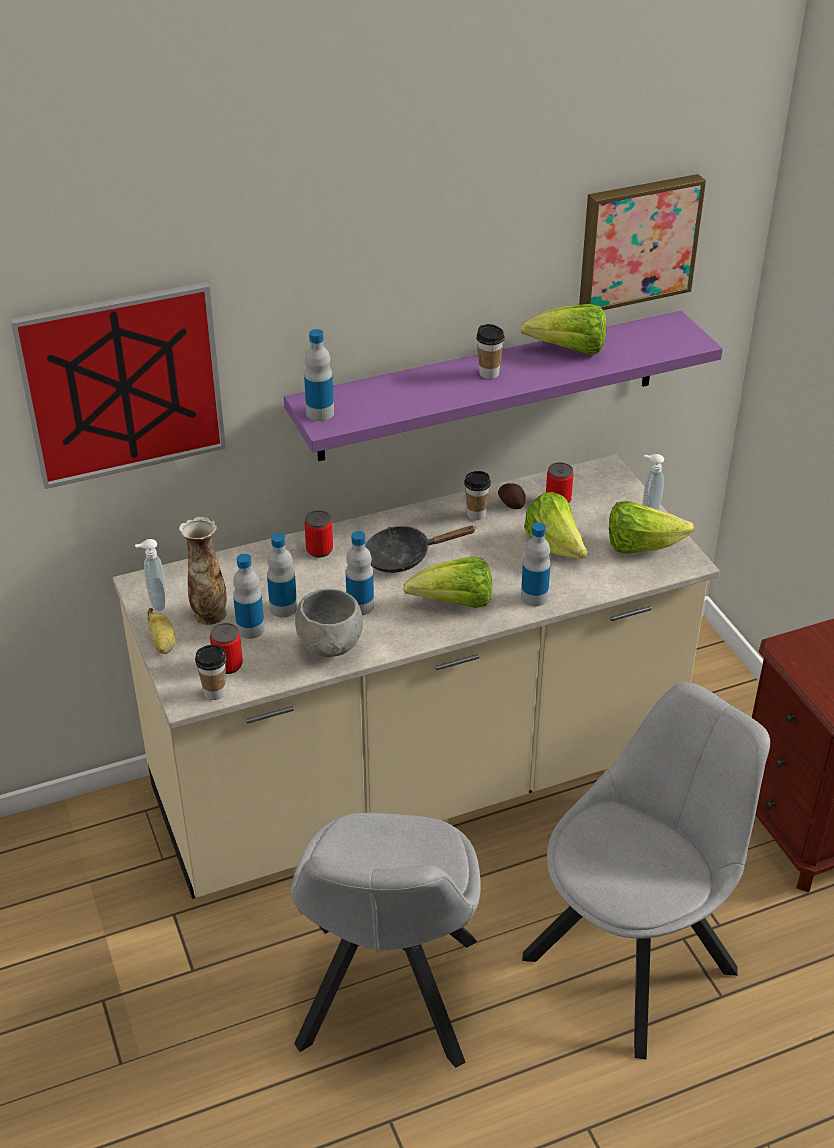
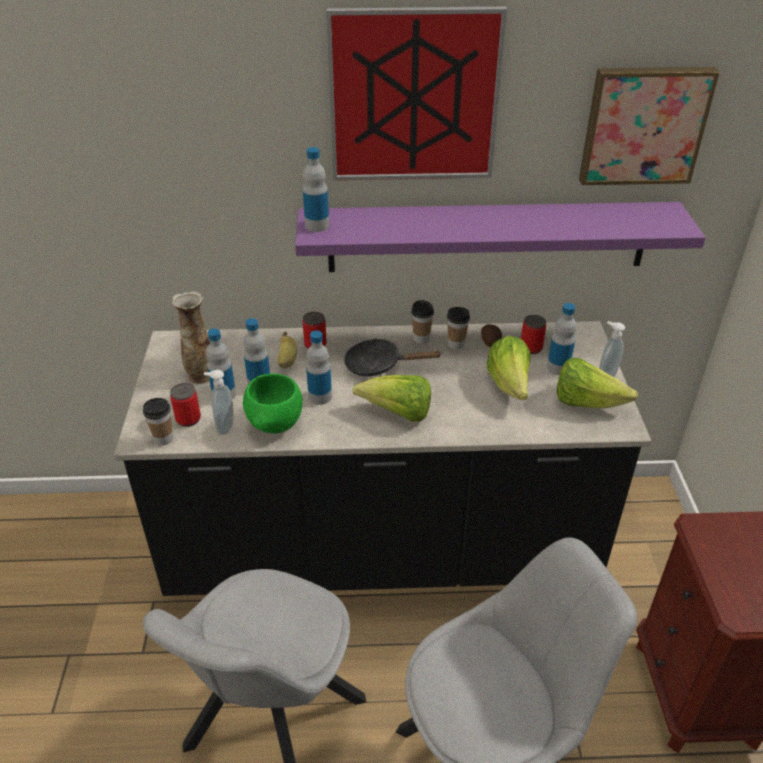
camera: 20 degrees right, 0 degrees up
(123, 385) = (157, 170): picture -> picture (414, 97)
(156, 603) = (169, 357): soap dispenser -> soap dispenser (224, 426)
(163, 644) = (152, 390): banana -> banana (287, 361)
(330, 649) = (274, 426): grey bowl -> green bowl
(417, 780) = (381, 548): beige counter -> black counter
(489, 373) = (478, 221): cup -> cup (421, 339)
(534, 597) = (469, 424): bottle -> bottle (558, 368)
(569, 351) = (559, 215): lettuce -> none

